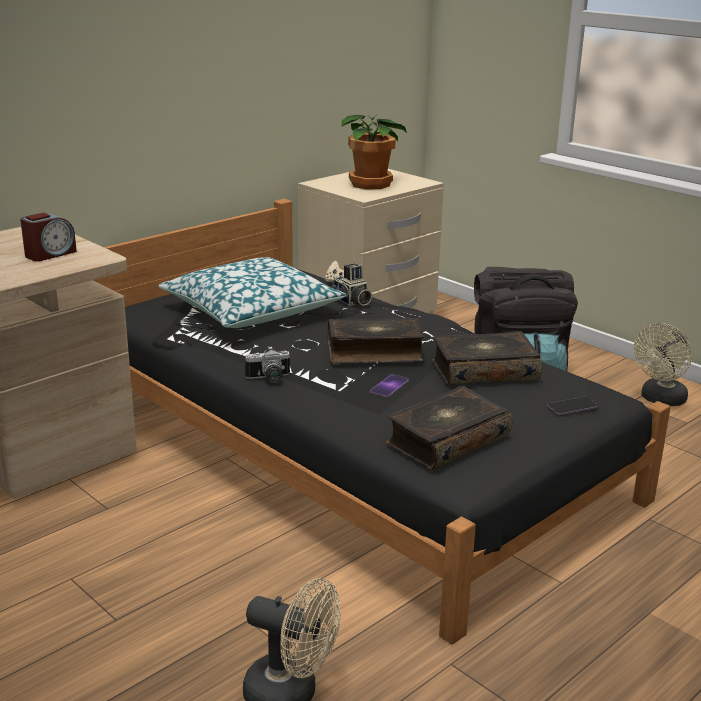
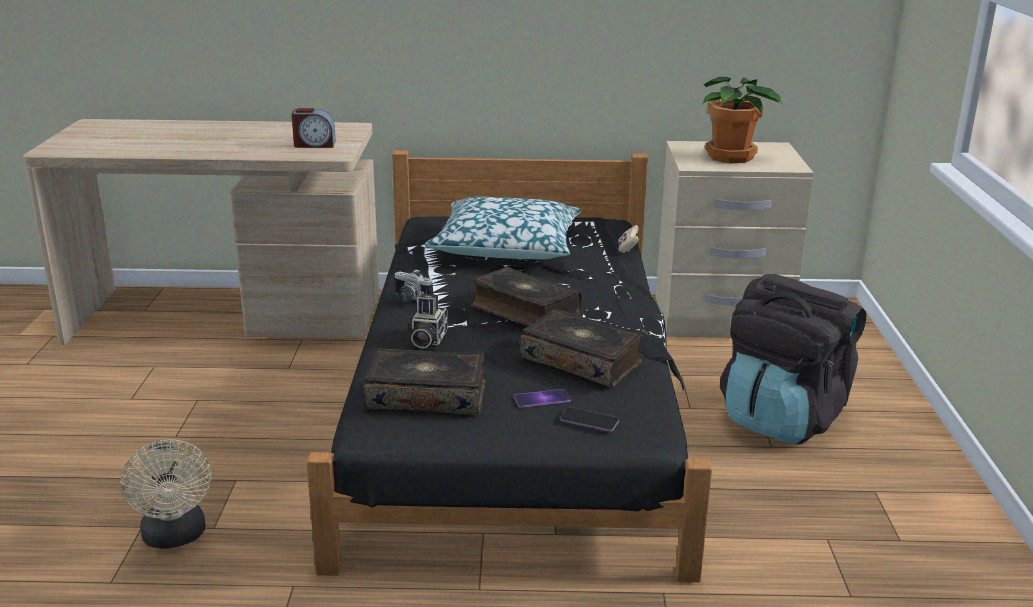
camera: 45 degrees right, 0 degrees up
(351, 301) = (599, 266): camera -> camera (427, 339)
(389, 386) = (480, 340): phone -> phone (542, 399)
(660, 400) = (912, 505): beige fan -> none

